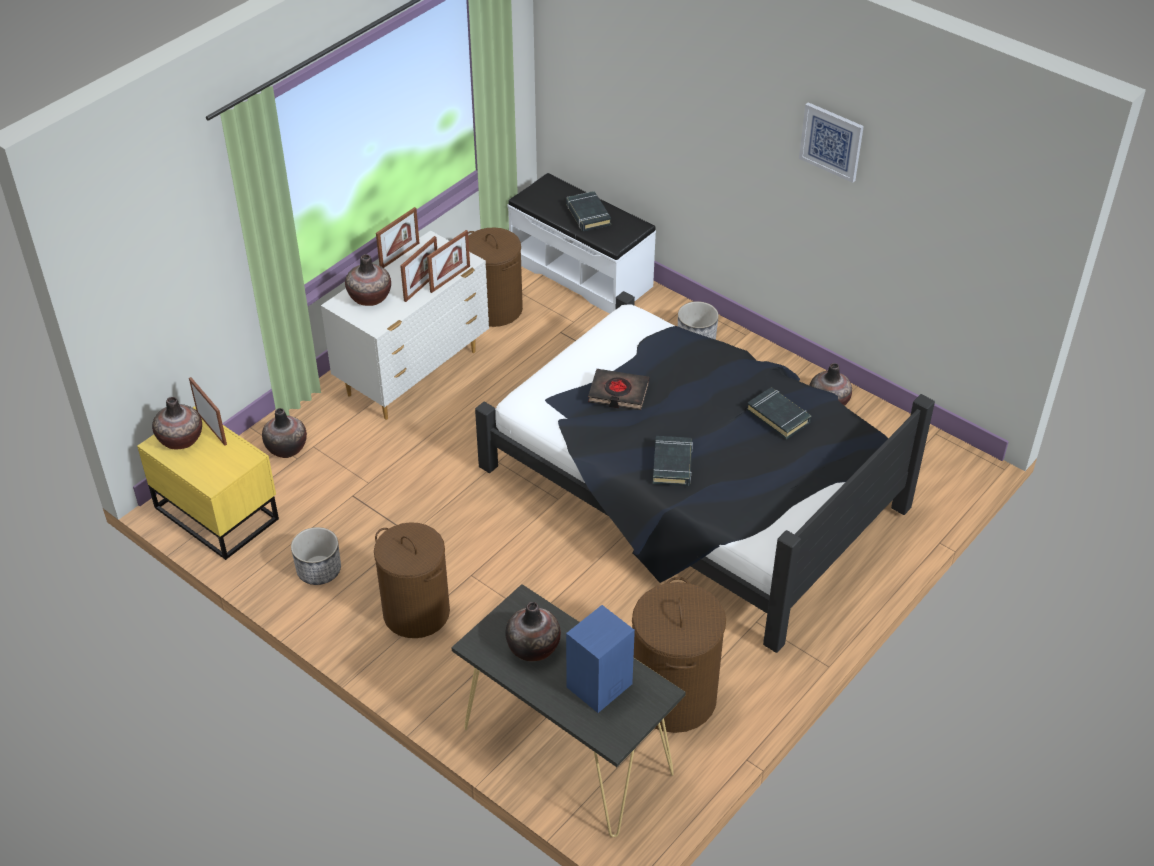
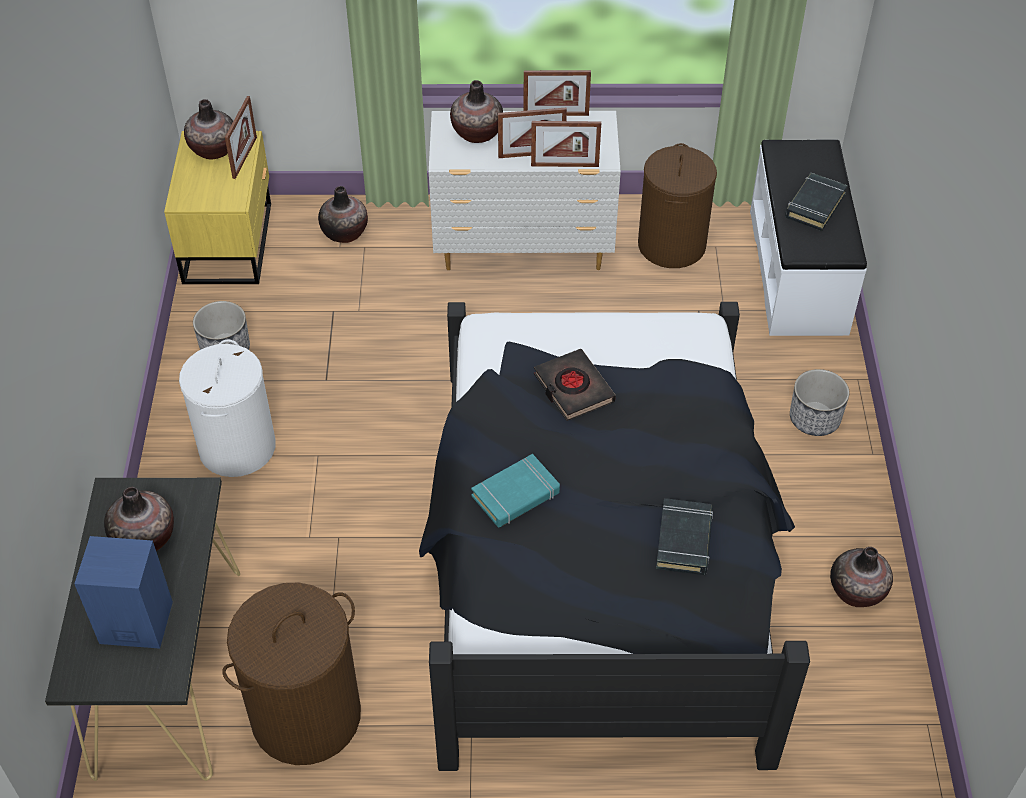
camera: 50 degrees right, 5 degrees up
(416, 612) = (237, 447): brown laundry basket -> white laundry basket
(672, 464) = (516, 495): black book -> turquoise book
(831, 141) = (986, 267): picture -> none

